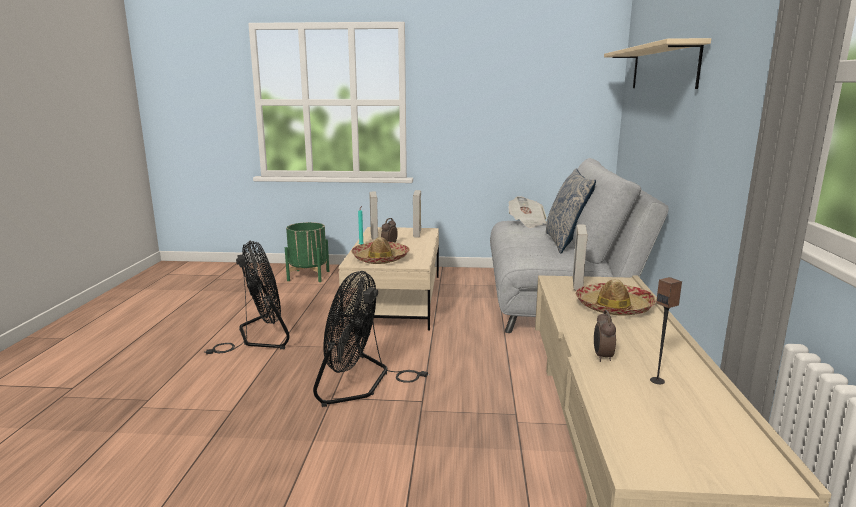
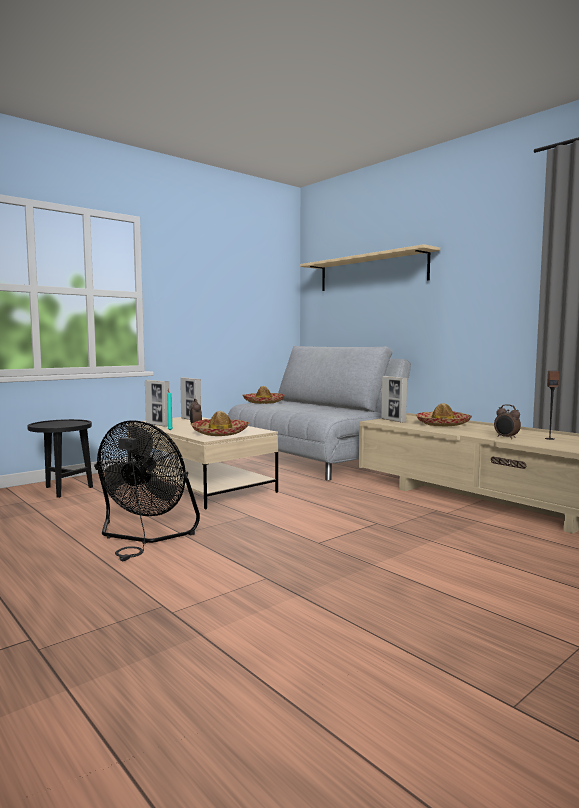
camera: 45 degrees left, 10 degrees down
(308, 276) = (63, 490): green planter -> black side table
(365, 380) = (312, 527): black fan -> none
(527, 223) = (263, 402): newspaper -> hat
(566, 243) = (324, 406): pillow -> none

